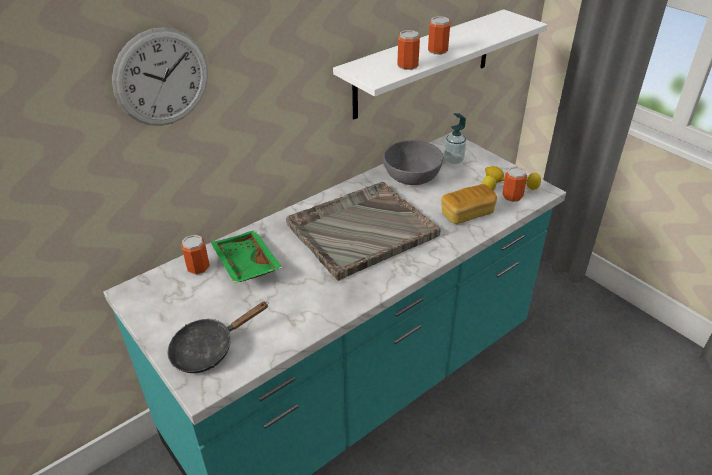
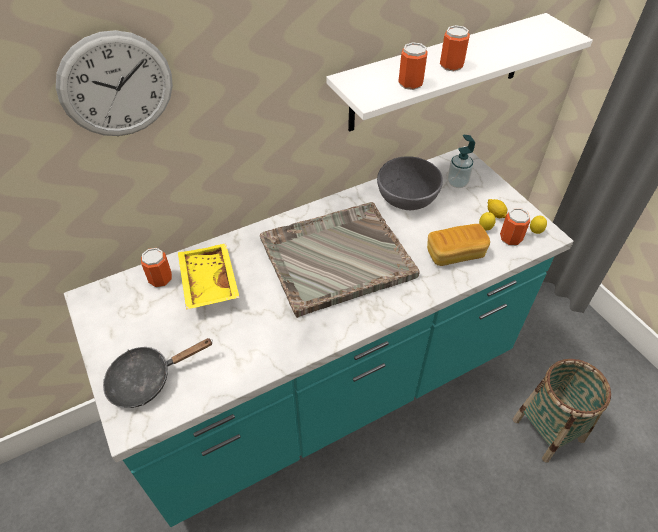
camera: 10 degrees right, 10 degrees up
(245, 265) = (207, 283): green tray -> yellow tray
(576, 388) = (548, 429): none -> basket

